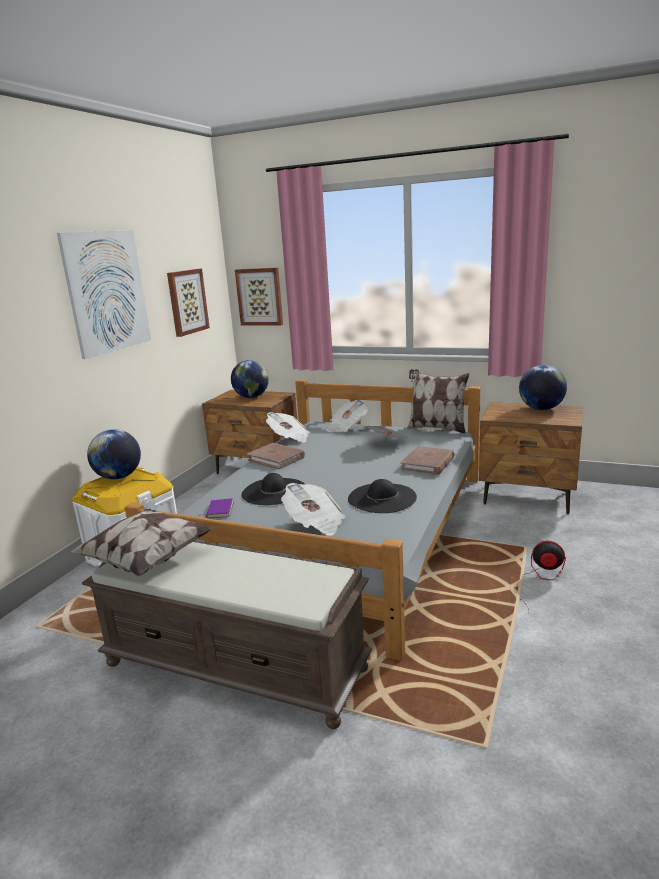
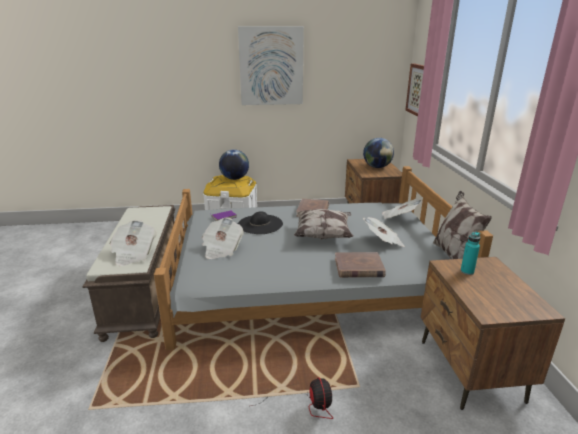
camera: 60 degrees right, 5 degrees up
(147, 559) = (143, 214): pillow -> pillow (323, 235)
(187, 302) = (351, 82): picture -> none
(289, 438) = (353, 204): newspaper -> newspaper (133, 254)
(382, 498) = (275, 263): black hat -> none
(507, 414) = (467, 271): none -> turquoise bottle
(541, 409) = (513, 289): globe -> none

